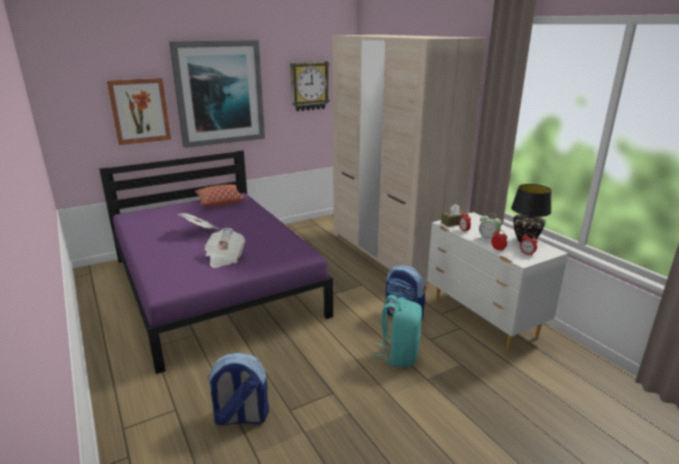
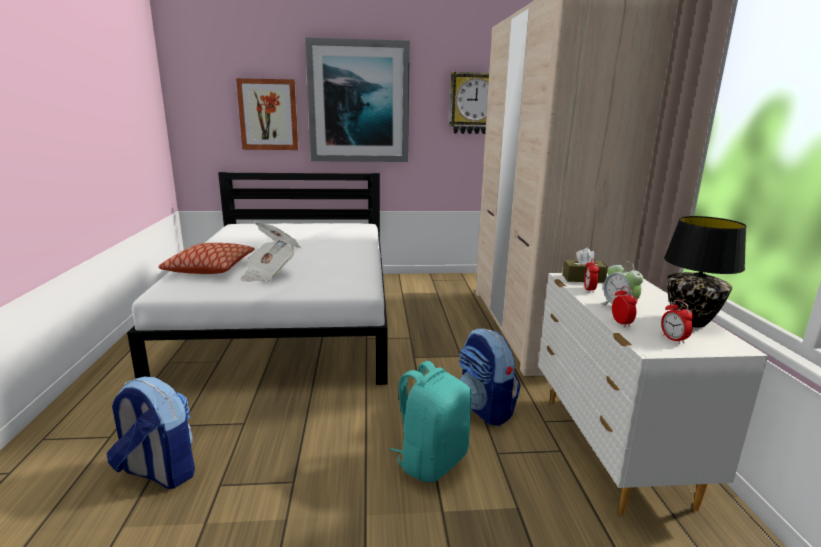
camera: 25 degrees right, 5 degrees down
(215, 286) = (291, 318): purple bed -> white bed
(220, 201) = (337, 227): pillow -> pillow (210, 268)

